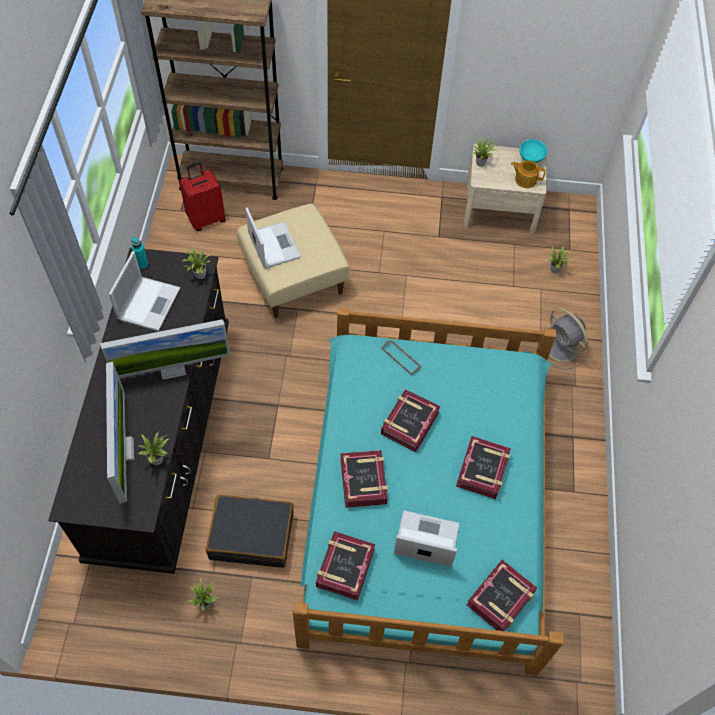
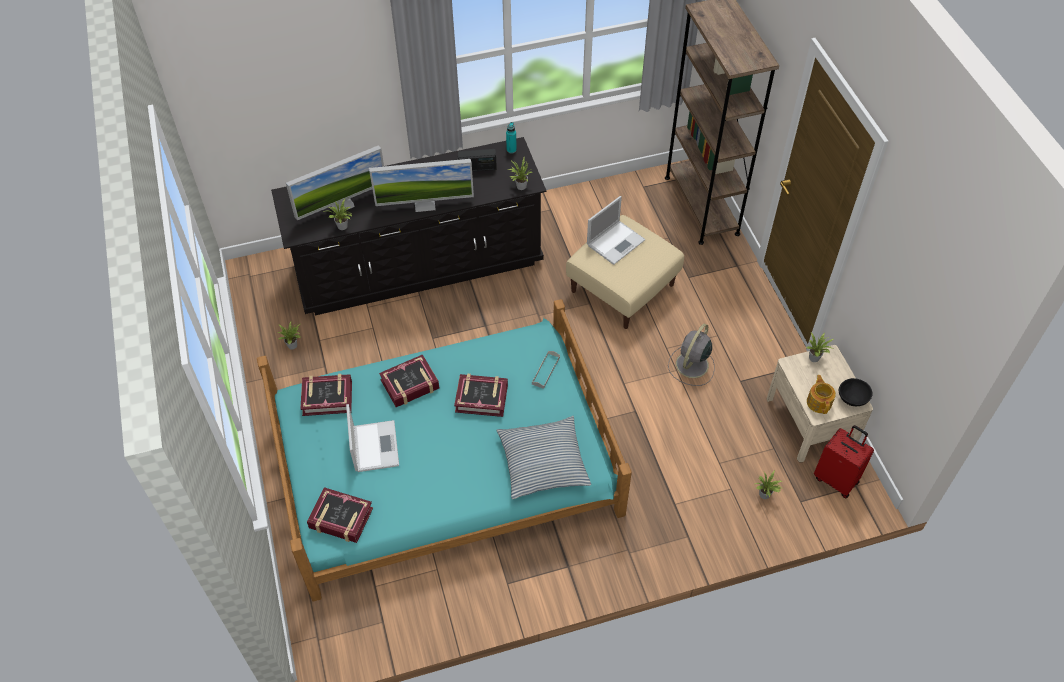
camera: 70 degrees right, 5 degrees down
(149, 303) = (477, 168): laptop -> radio
(172, 368) = (424, 204): monitor -> monitor turned 60 degrees counterclockwise
(206, 219) = (645, 206): red suitcase -> red suitcase (836, 479)
(252, 535) = (359, 353): black suitcase -> none
(483, 470) = (460, 468): book -> none
(503, 399) = (543, 463): none -> pillow
(531, 158) = (852, 399): turquoise bowl -> black bowl
(563, 349) = (667, 529): grey fan -> grey fan (691, 366)

